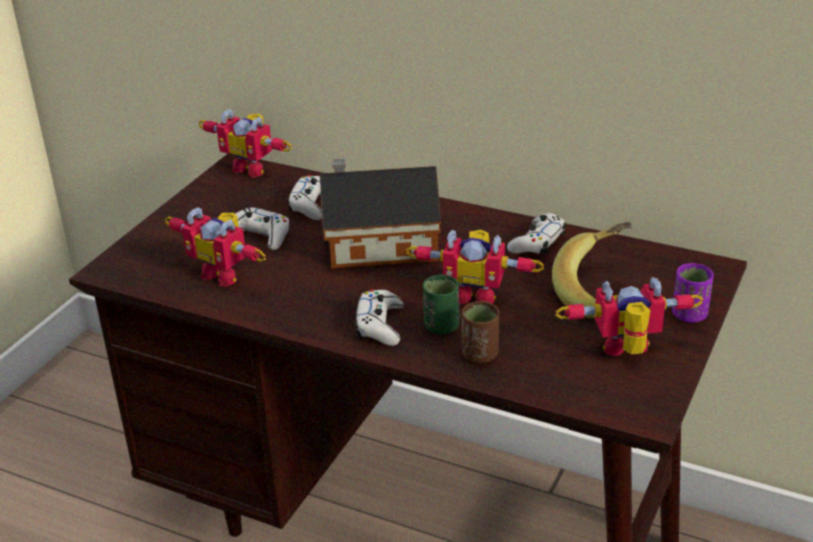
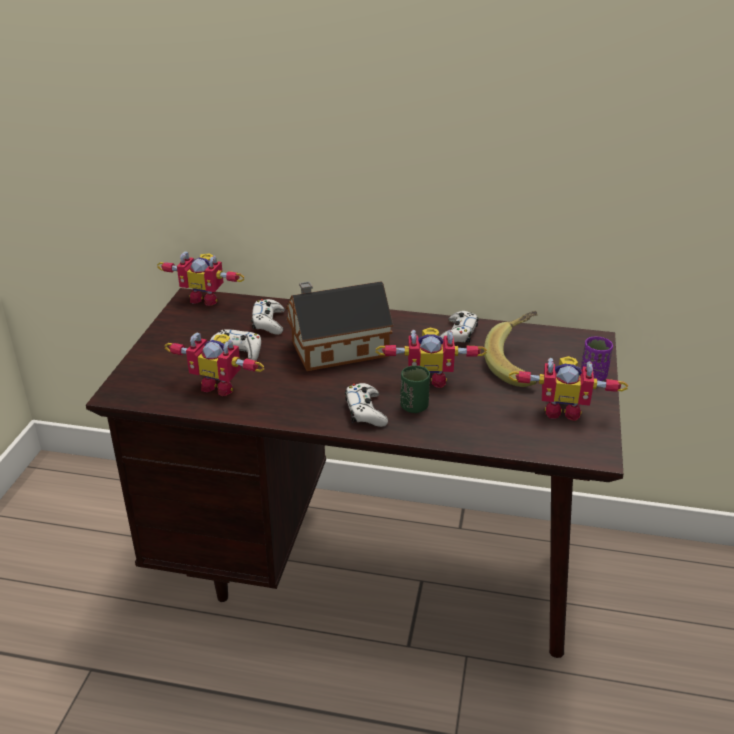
camera: 15 degrees left, 0 degrees up
(480, 354) = (453, 425): brown cup -> none
(628, 353) = (562, 410): toy robot -> toy robot turned 150 degrees counterclockwise

